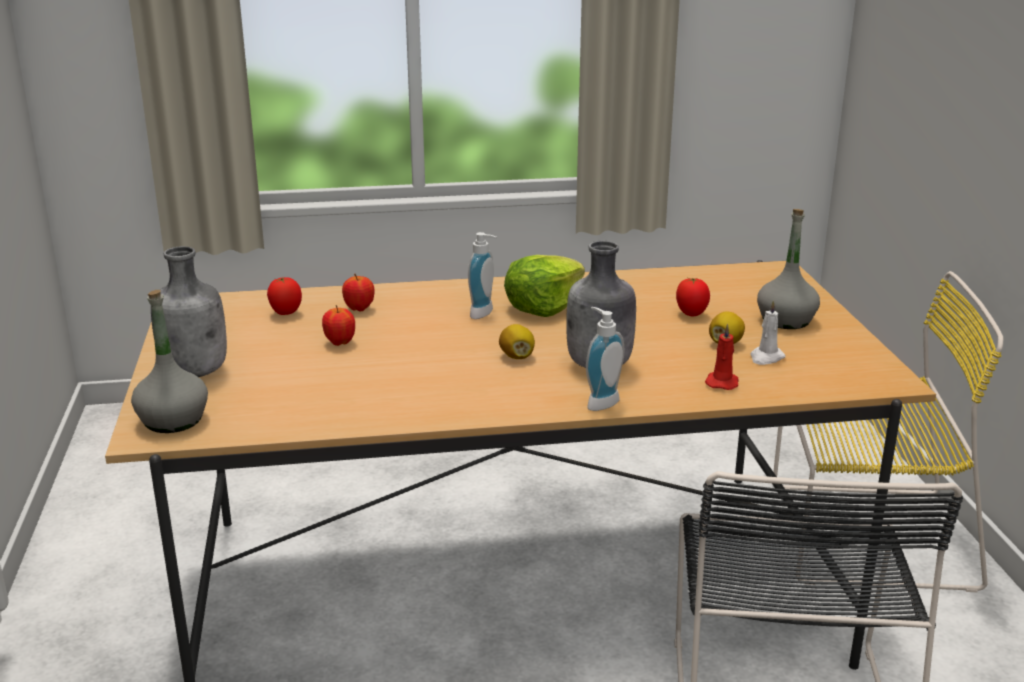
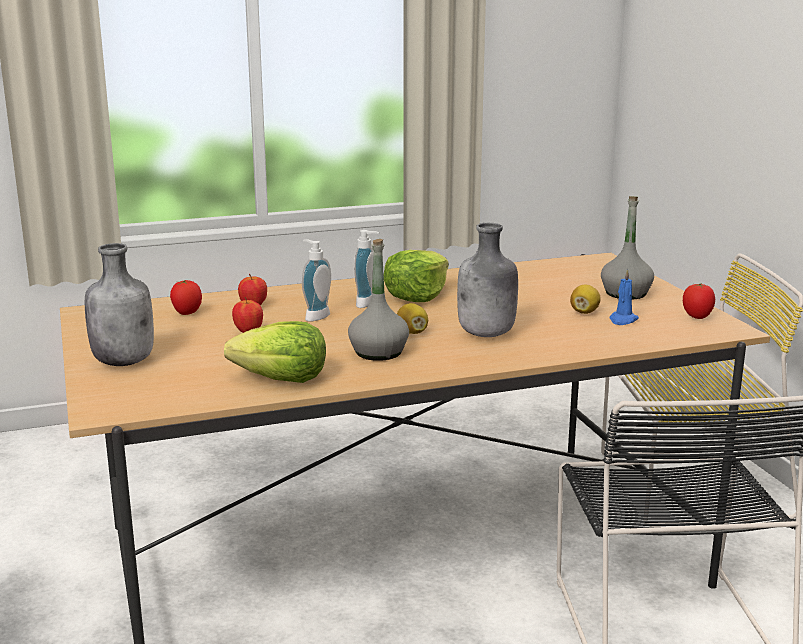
camera: 10 degrees left, 5 degrees down
(173, 420) = (121, 399): grey bottle -> grey bottle (378, 352)
(349, 408) = (282, 379): none -> lettuce
(600, 402) = (500, 359): soap dispenser -> soap dispenser (314, 316)
(691, 314) = (546, 294): tomato -> tomato (697, 317)
(722, 382) = (595, 339): red candle -> none
(766, 358) = (622, 320): white candle -> blue candle

